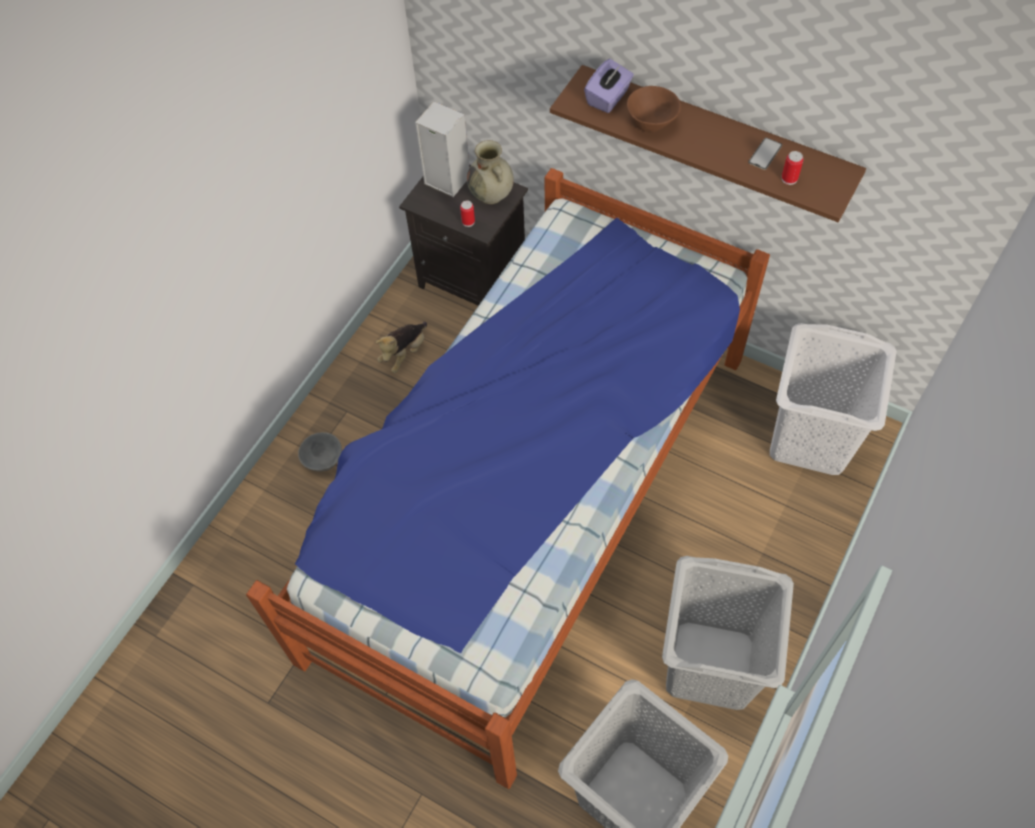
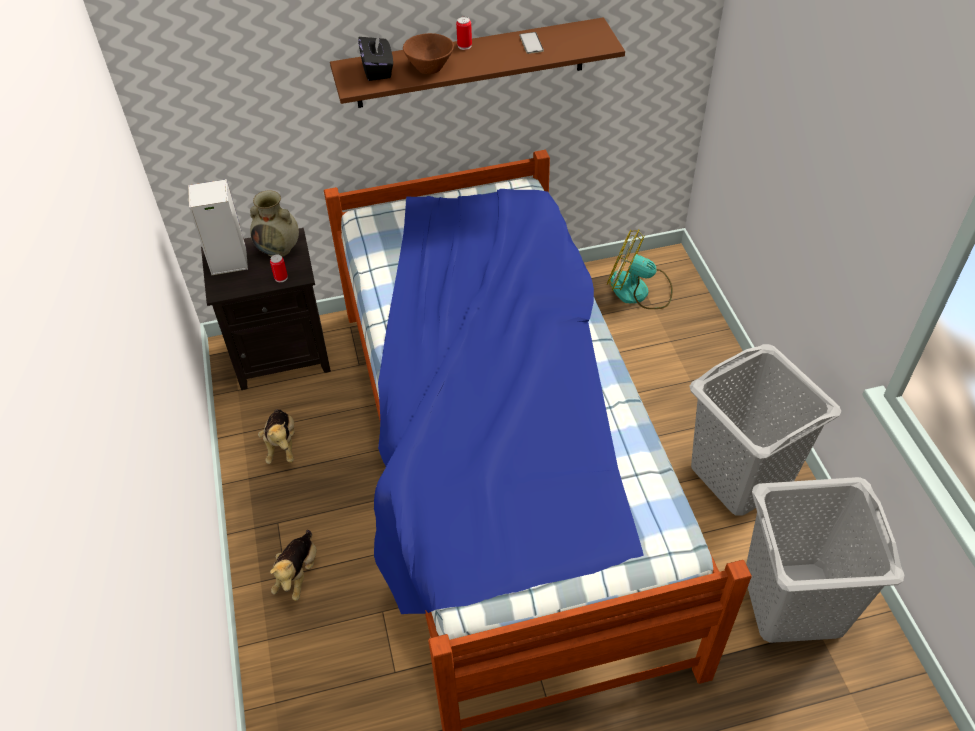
camera: 45 degrees left, 10 degrees down
(324, 459) = (298, 573): grey bowl -> plush toy
(608, 98) = (378, 69): purple tissue box -> black tissue box
(789, 179) = (565, 47): can -> can (464, 46)
(809, 438) = (638, 291): white laundry basket -> fan

